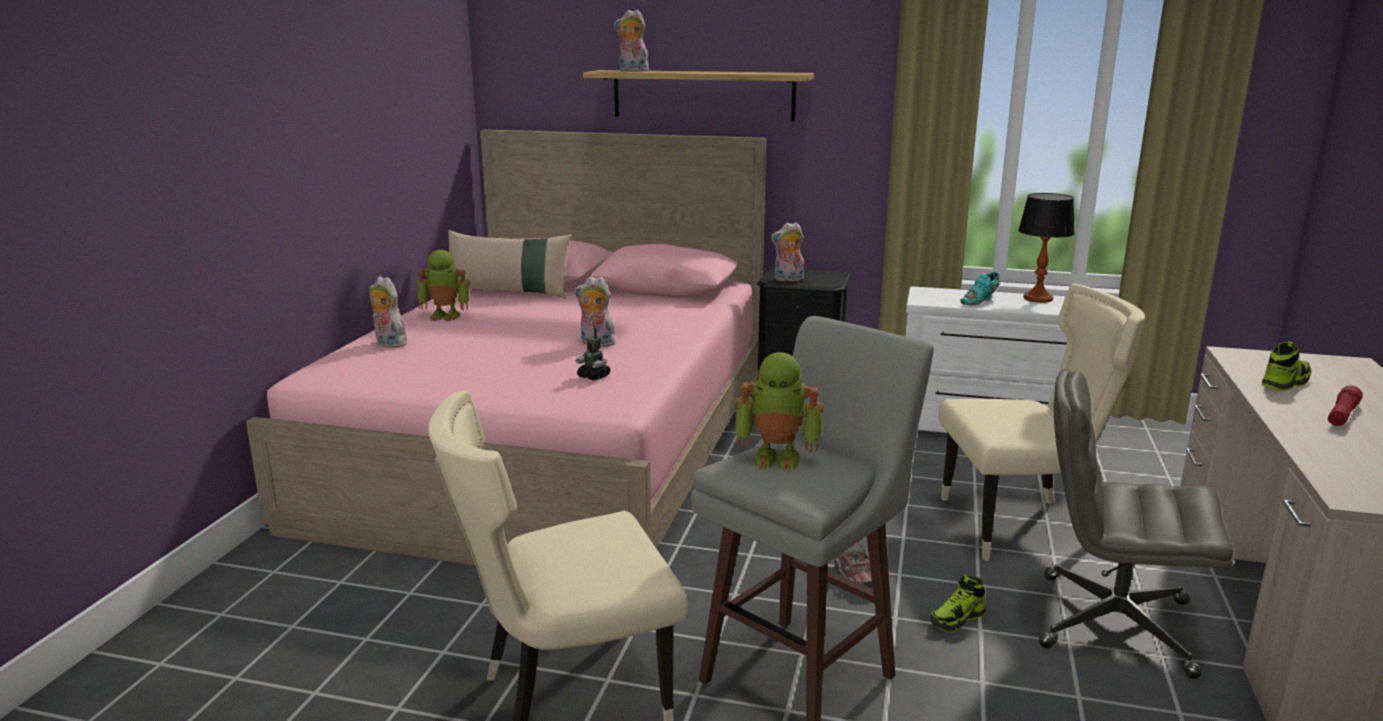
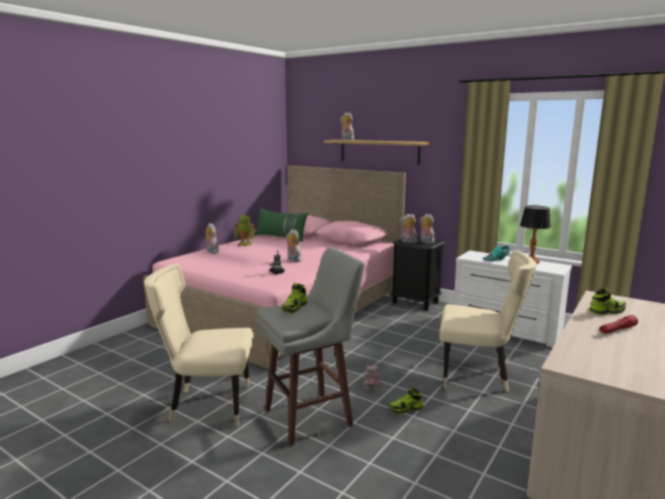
camera: 20 degrees right, 5 degrees down
(509, 292) = (281, 237): beige pillow -> green pillow
(777, 457) = (294, 308): toy robot -> shoe
(820, 276) = (426, 242): none -> plush toy
(1112, 624) = (485, 427): grey office chair -> none

